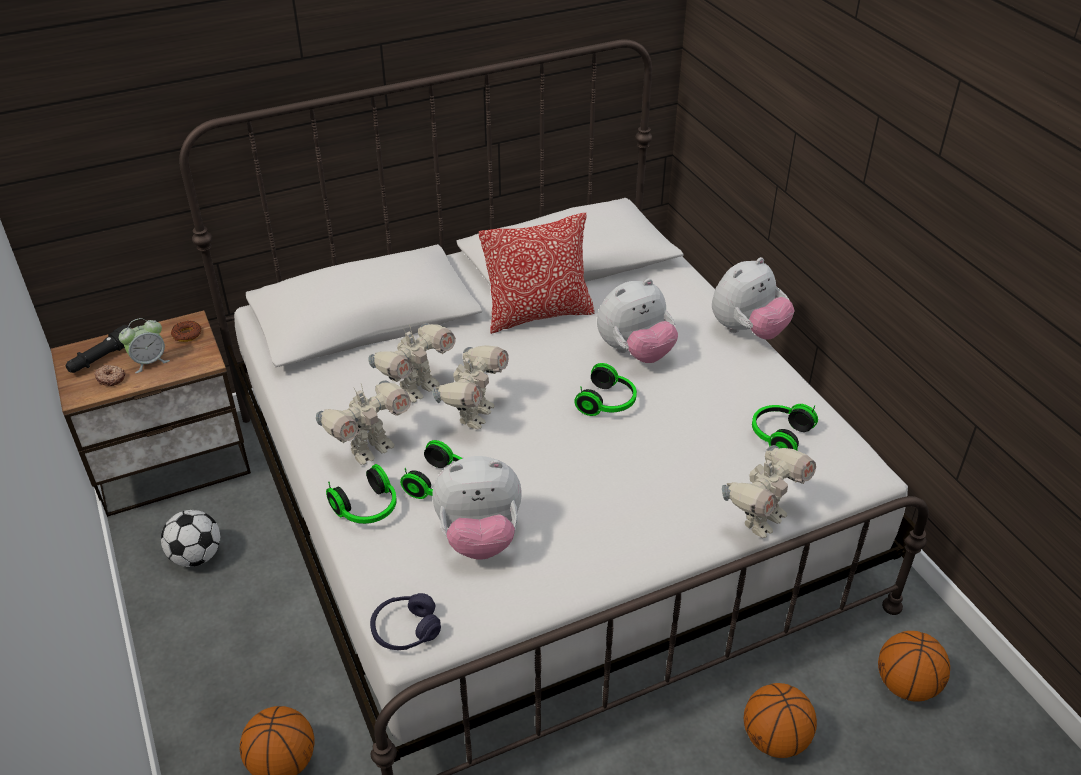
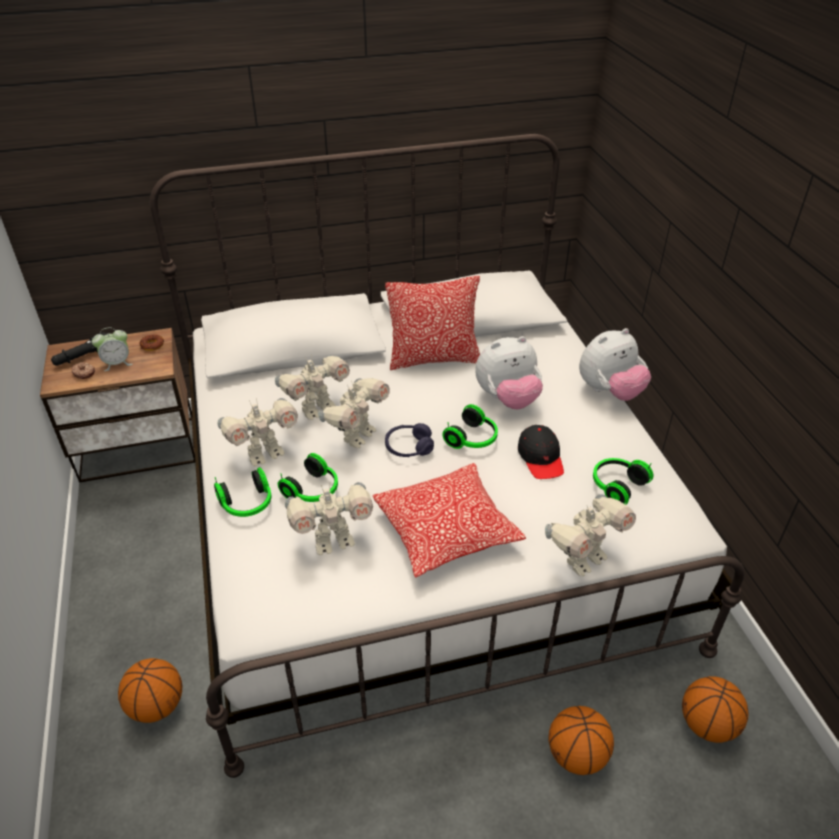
camera: 10 degrees right, 0 degrees up
(196, 556) = (137, 523): football -> none
(405, 630) = (248, 613): purple headphones -> purple headphones (409, 447)
(479, 537) = (333, 541): plush toy -> toy robot
(604, 508) = (446, 530): none -> pillow
(689, 415) = (540, 458): none -> black cap

